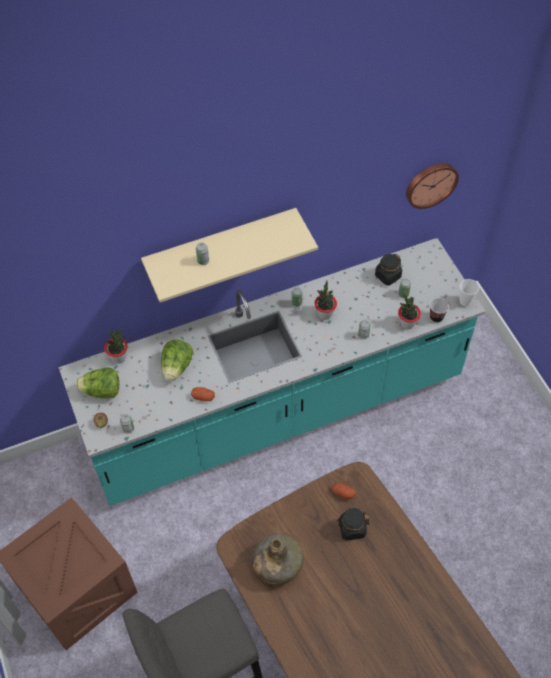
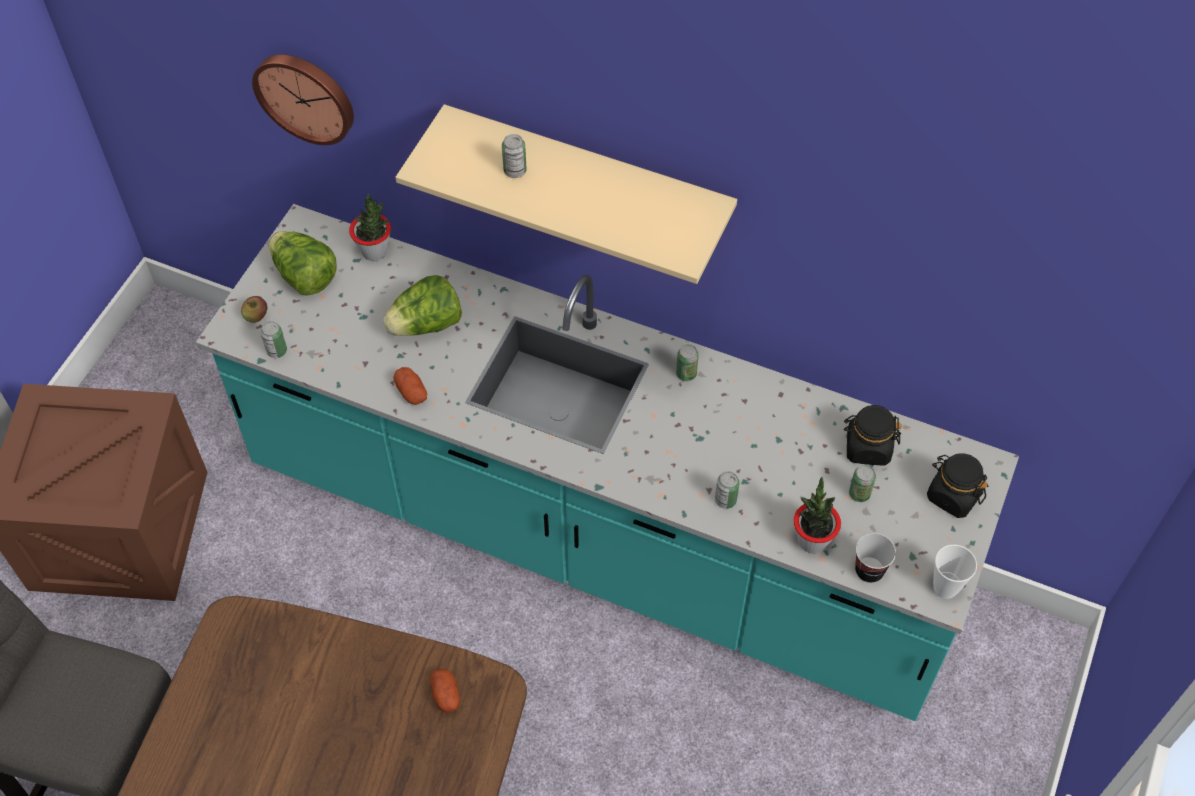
camera: 45 degrees right, 0 degrees up
(277, 565) = (251, 702): green bottle -> none
(325, 314) = (707, 422): potted plant -> none
(352, 528) = (398, 753): black jar -> black jar (953, 496)
(430, 184) = (1029, 337): wall clock -> wall clock (306, 96)

